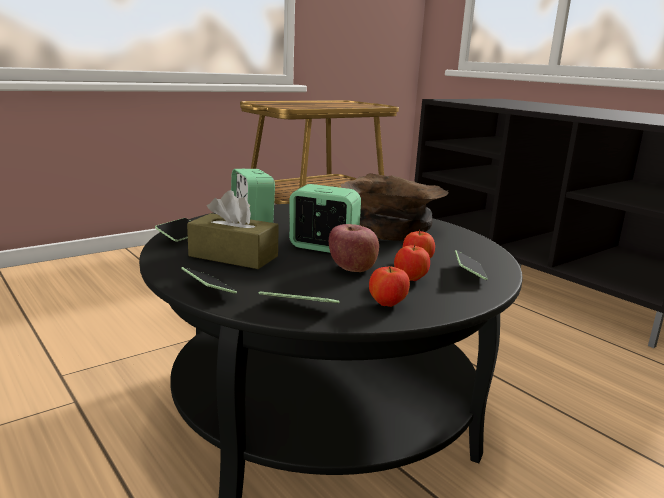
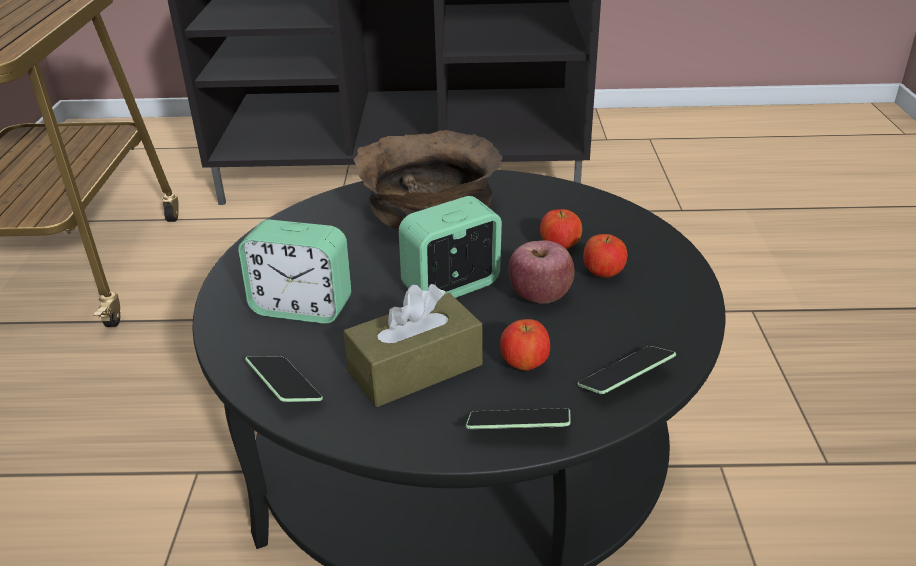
camera: 50 degrees left, 15 degrees up
(387, 304) = (658, 318): apple -> apple (524, 365)
(469, 273) = (616, 233): phone -> none

